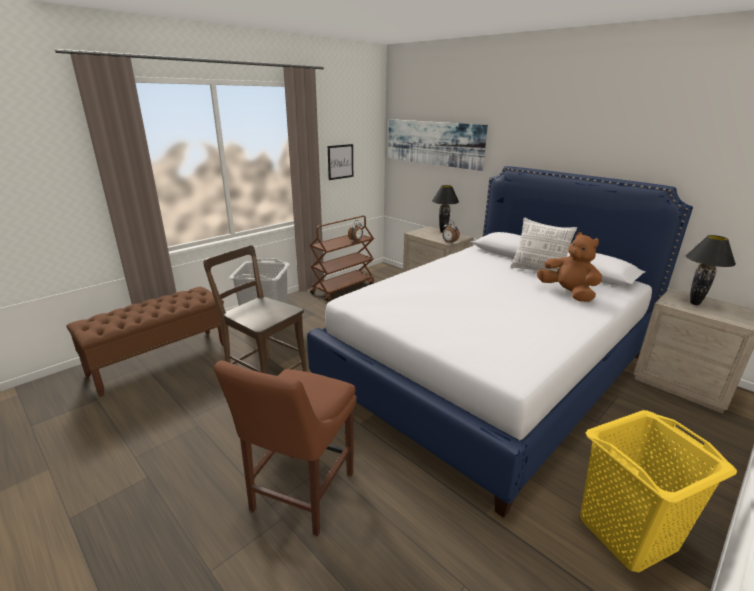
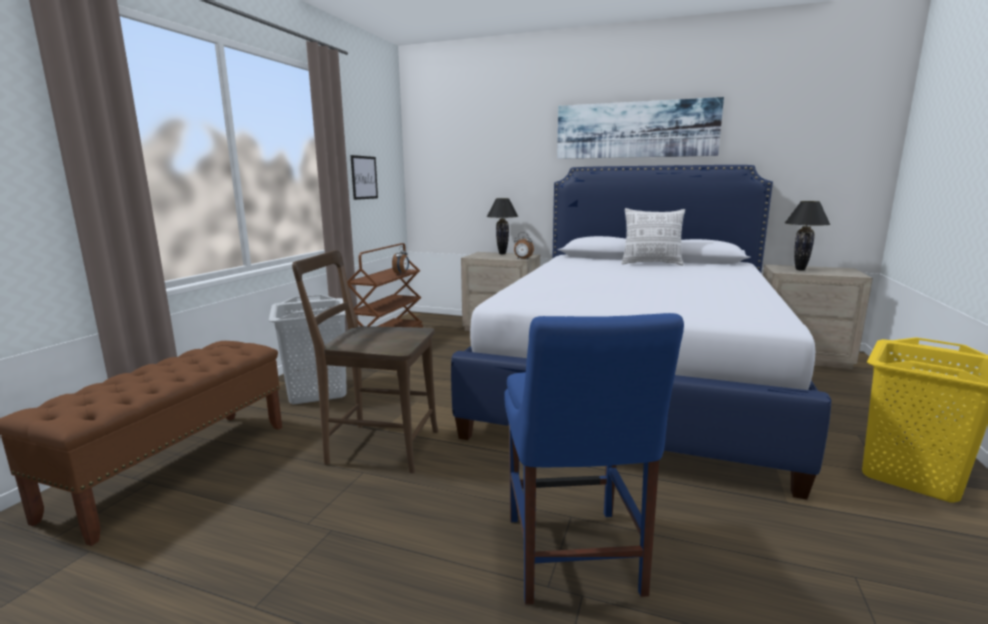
camera: 25 degrees left, 10 degrees down
(299, 495) = (573, 559): brown chair -> blue chair
(433, 143) = (473, 154): picture -> picture (635, 130)
(567, 293) = (705, 272): brown plush toy -> none

